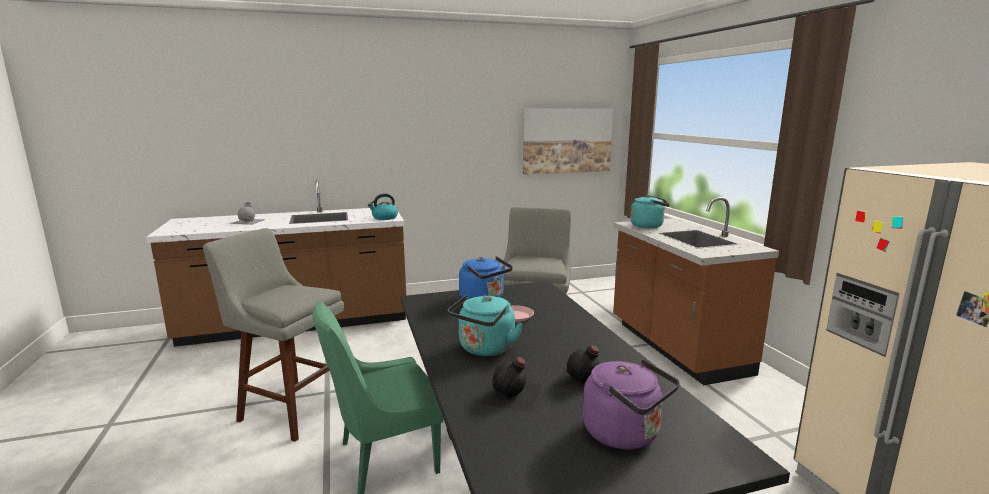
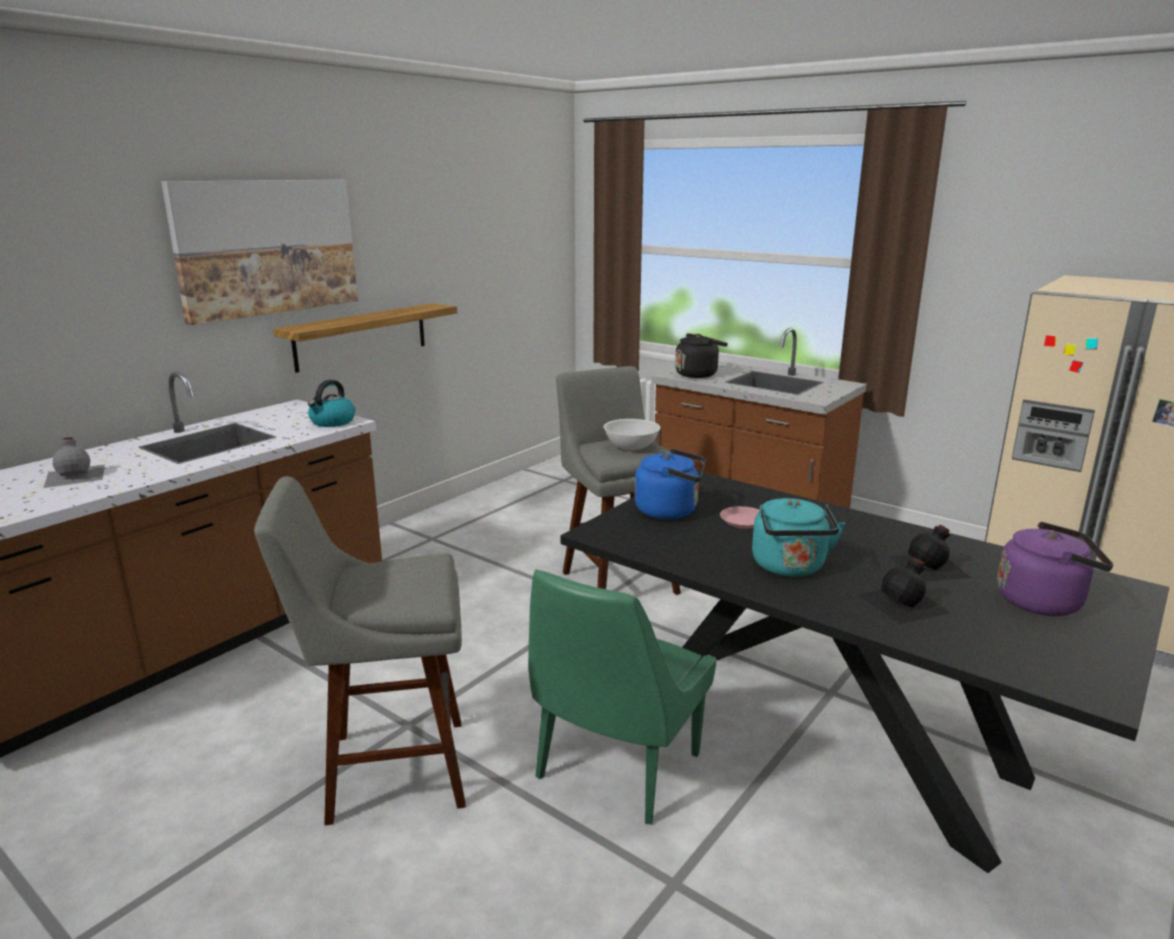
camera: 35 degrees left, 5 degrees up
(443, 176) = (361, 336): none -> shelf
(538, 261) = (631, 446): none -> white bowl
(567, 140) = (513, 261): picture -> picture (267, 247)
(648, 226) = (698, 374): turquoise kettle -> black kettle

